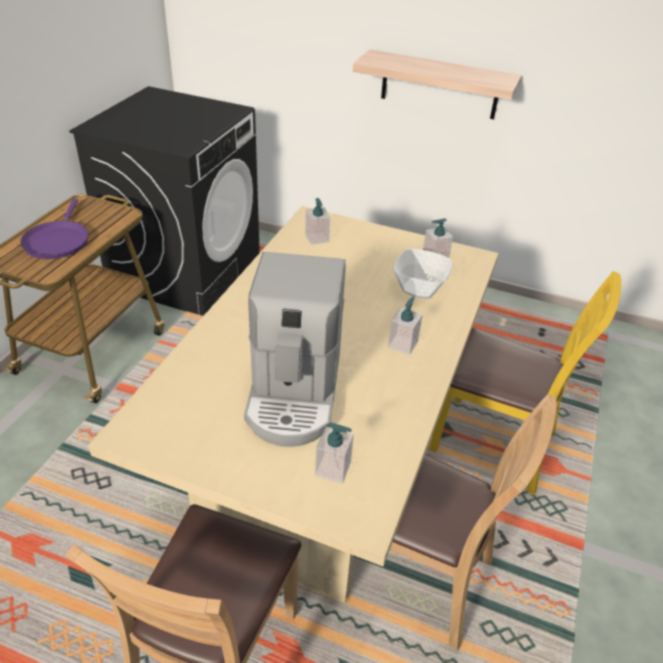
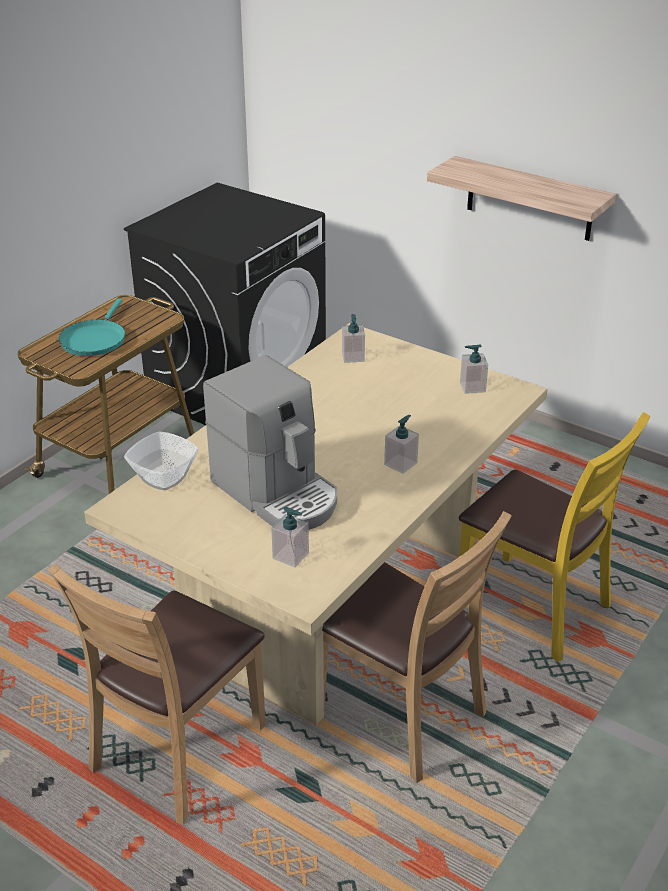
camera: 15 degrees right, 5 degrees down
(57, 241) = (95, 339): purple frying pan -> turquoise frying pan
(294, 393) = (277, 493): coffee machine -> coffee machine turned 60 degrees counterclockwise
(418, 288) = (440, 415): bowl -> bowl (163, 478)

